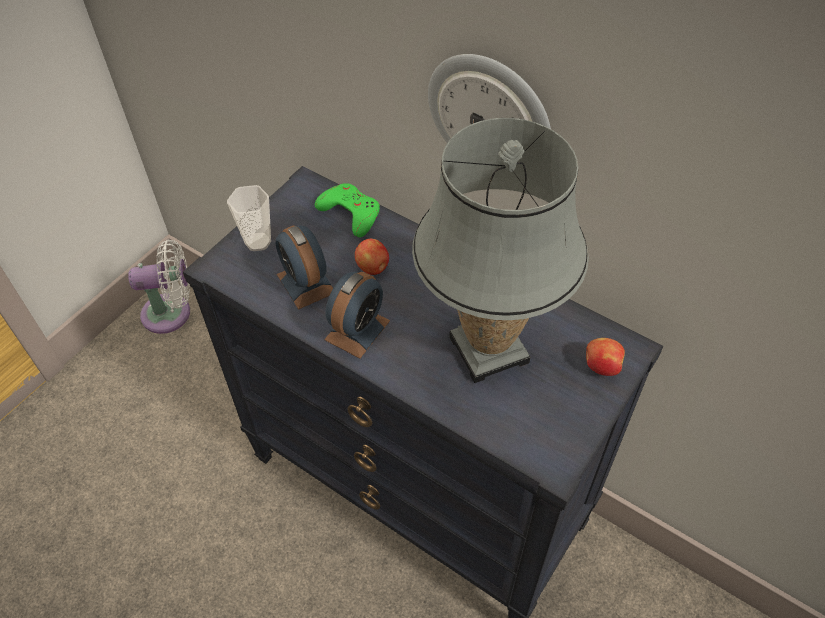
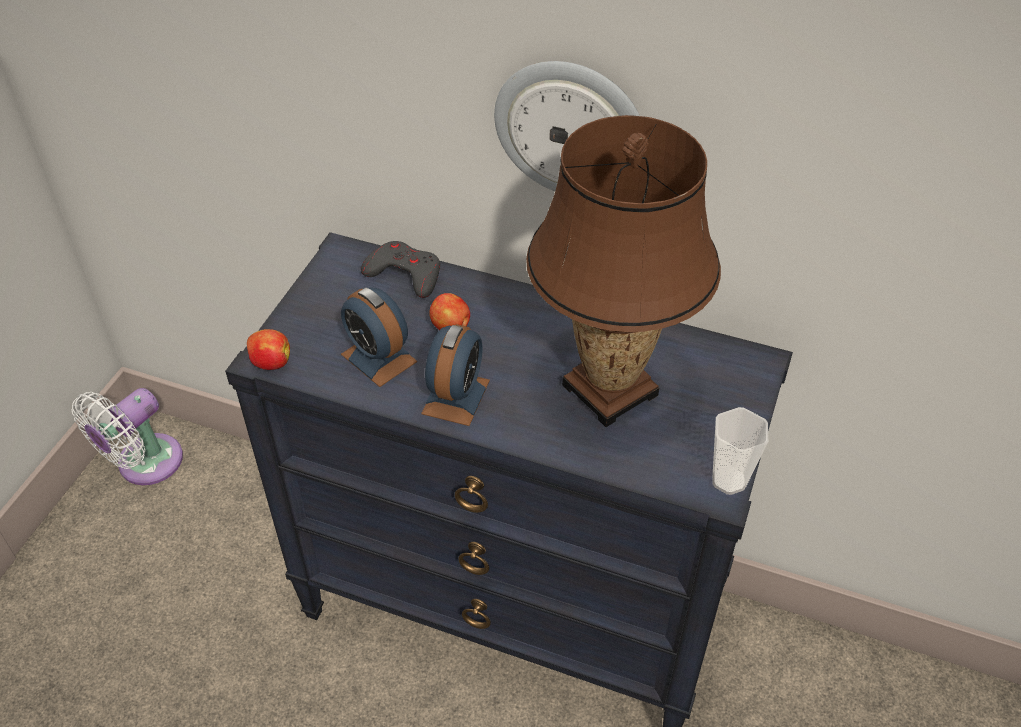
camera: 15 degrees left, 5 degrees down
(172, 313) = (144, 464): white fan -> white fan turned 150 degrees clockwise
(258, 242) = (306, 323): cup -> cup (729, 480)
(350, 213) = (405, 274): green game controller -> grey game controller
(489, 349) = (610, 389): grey table lamp -> brown table lamp
(601, 366) = (735, 384): apple -> apple (270, 363)

